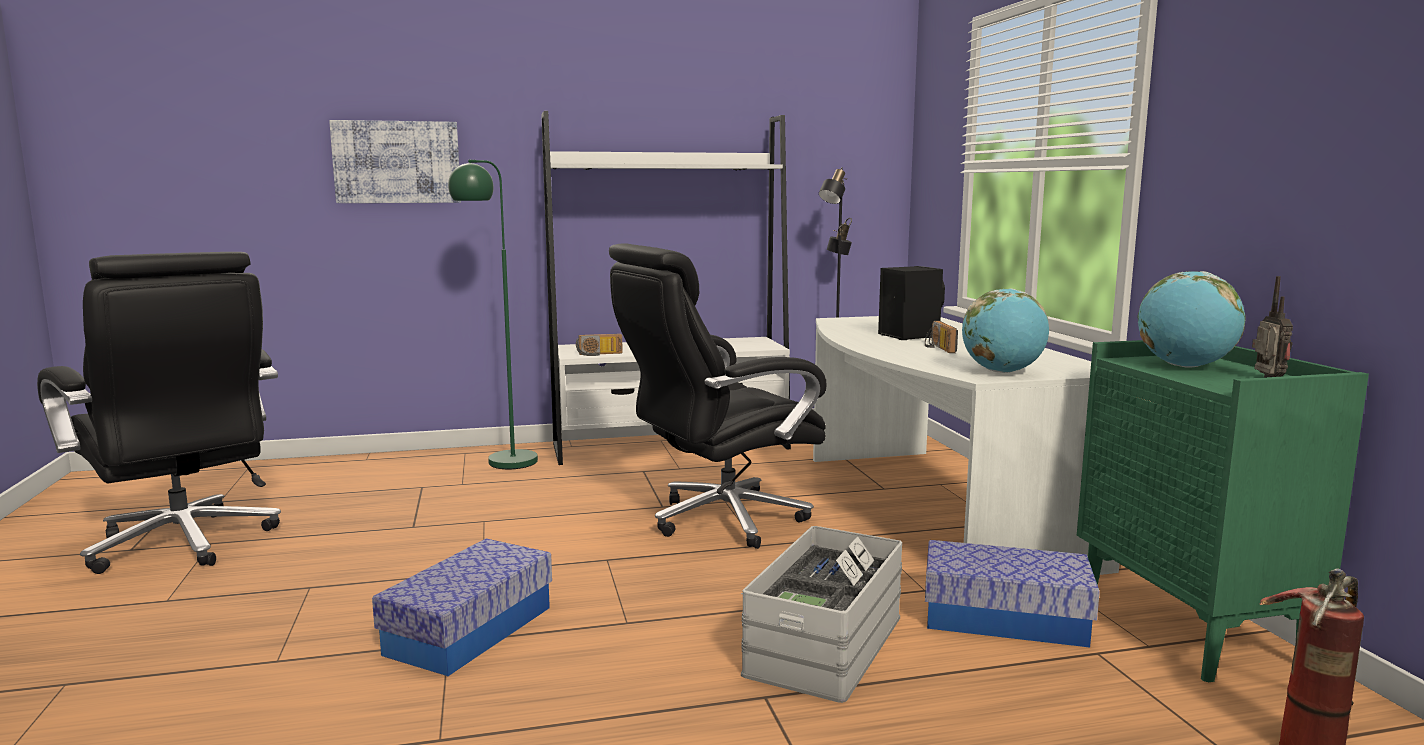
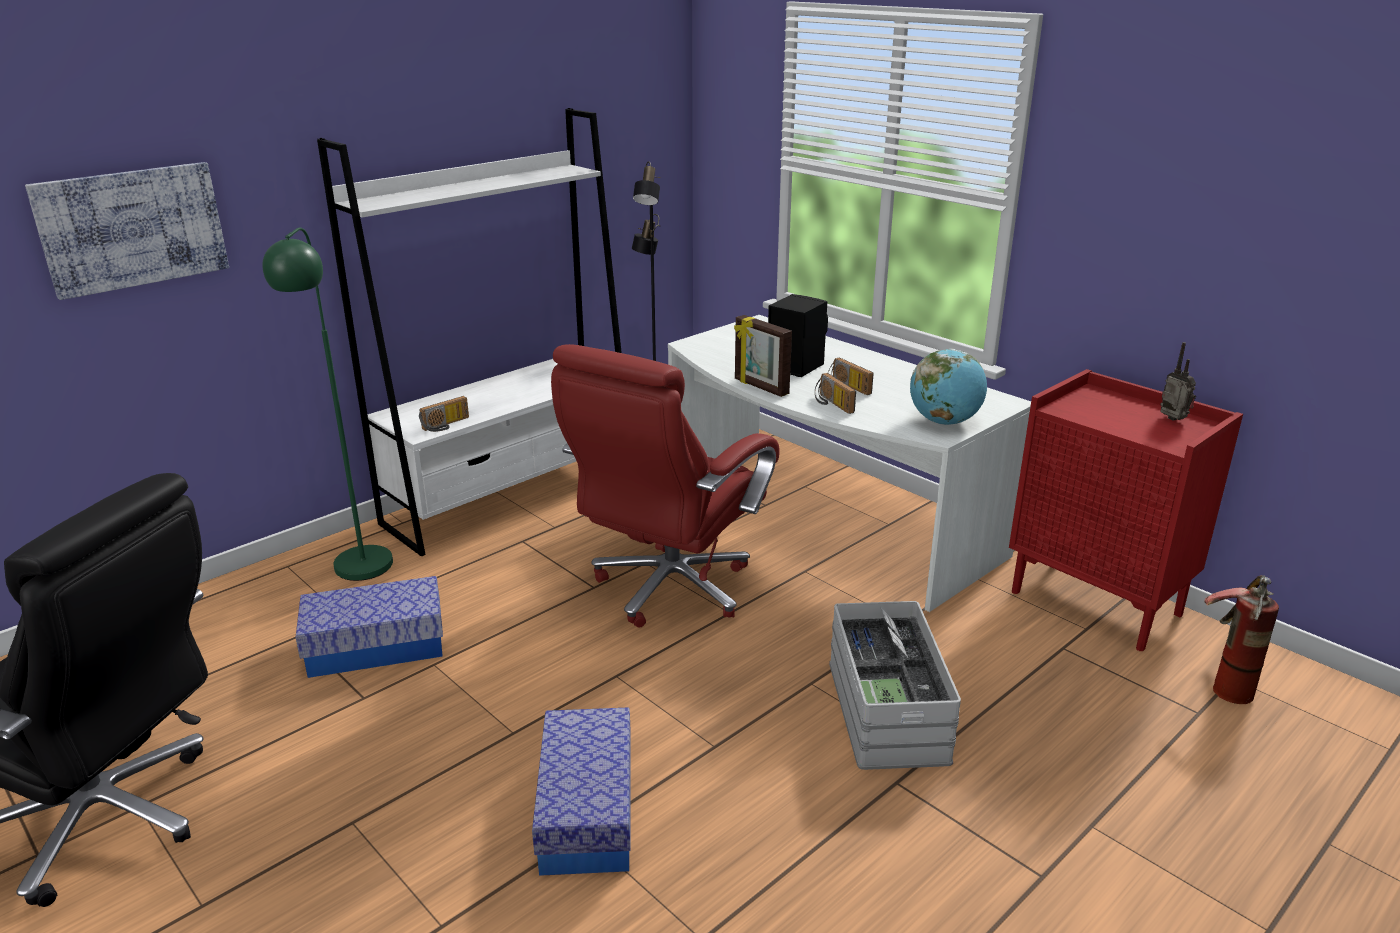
camera: 30 degrees left, 15 degrees up
(719, 522) = (667, 592): black office chair -> red office chair
(852, 340) = (760, 387): none -> picture frame
(902, 353) = (831, 404): none -> radio
(1005, 619) = (981, 634): storage box -> storage box (376, 646)
(1185, 366) = (1105, 411): globe -> none
(1189, 630) = (1096, 603): green cabinet -> red cabinet

